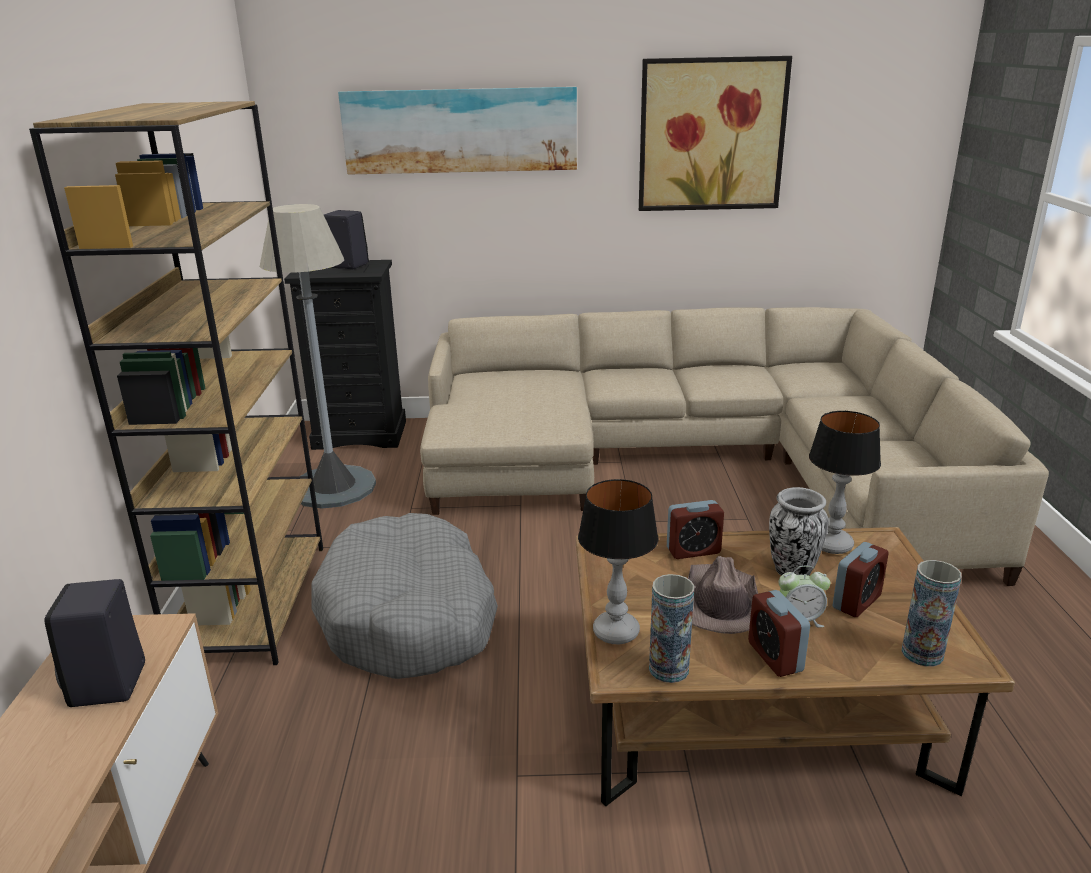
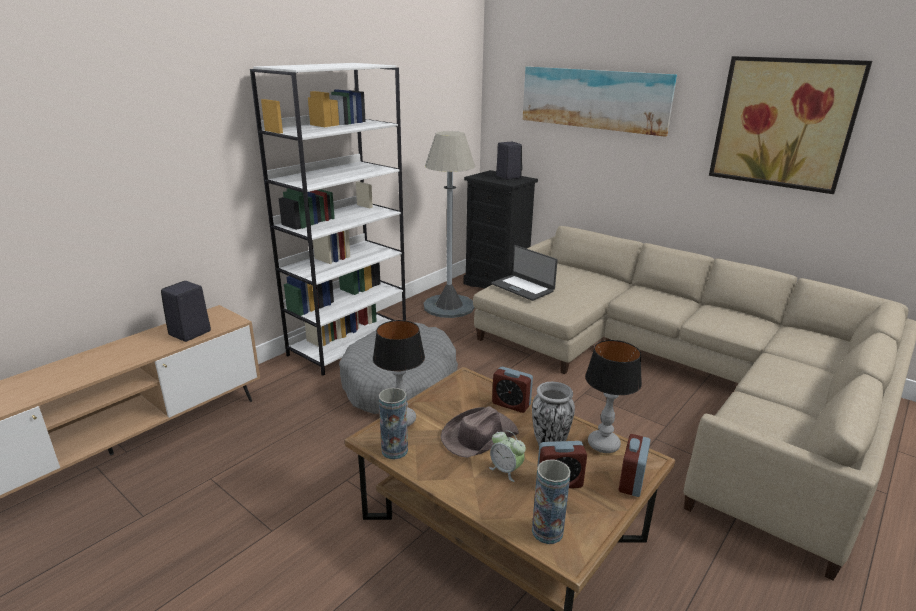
camera: 40 degrees right, 0 degrees up
(252, 601) = (348, 344): brown bookcase -> white bookcase
(480, 415) = (523, 287): none -> laptop
(775, 657) = (456, 478): alarm clock -> alarm clock (631, 481)

